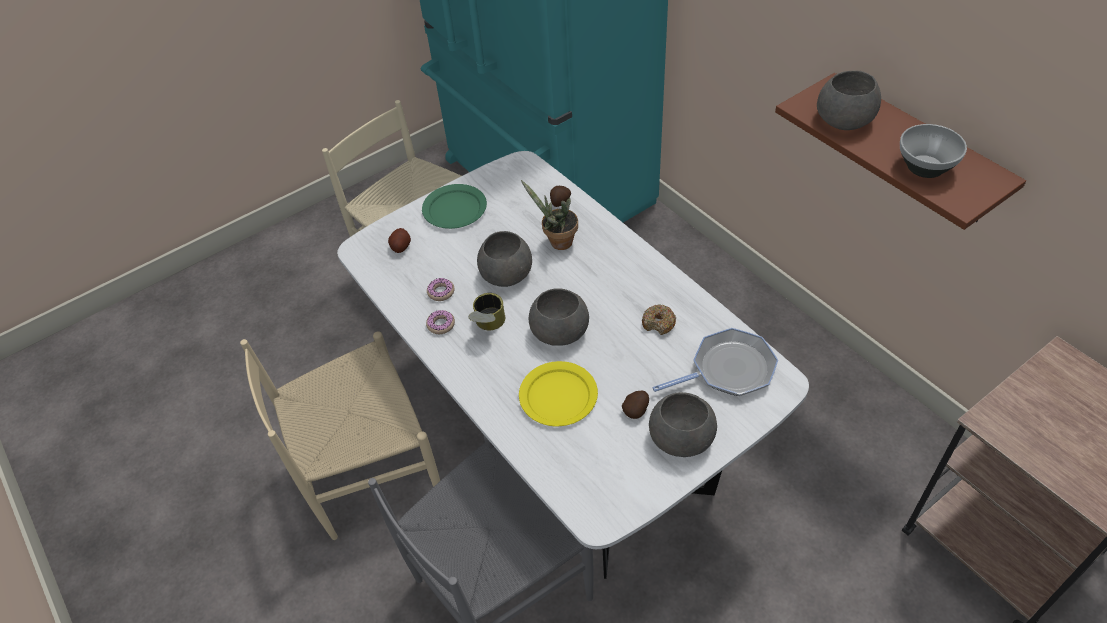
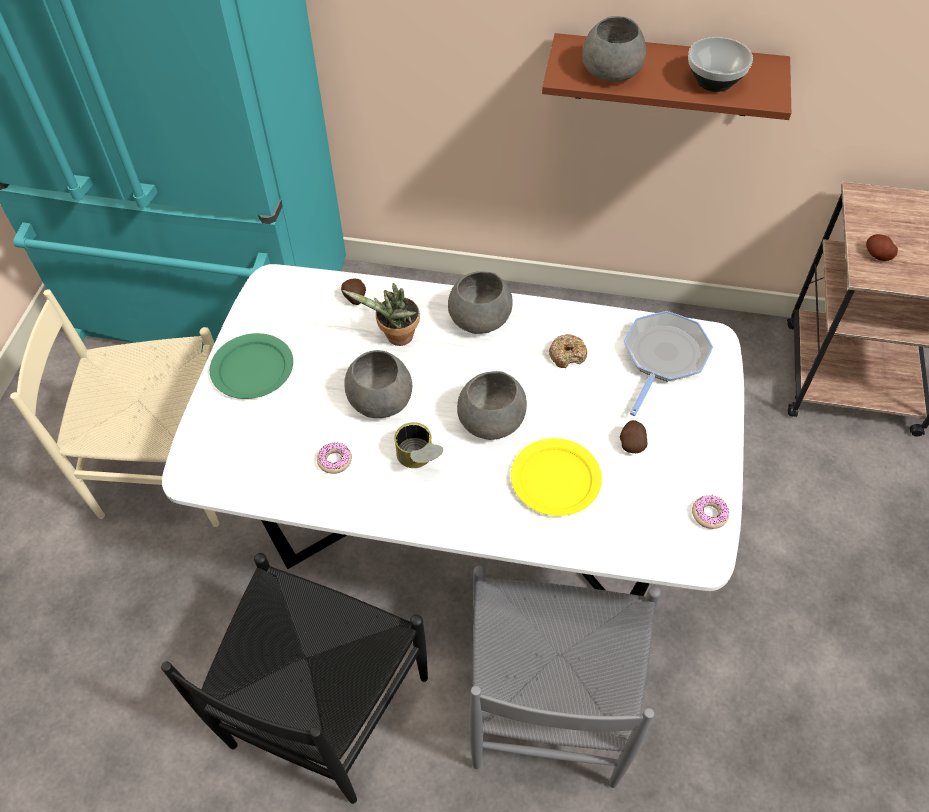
camera: 45 degrees left, 5 degrees up
(369, 473) = (323, 710): beige chair -> black chair
(400, 247) = (237, 443): potato -> potato (877, 255)
(441, 325) = (371, 492): donut -> donut (709, 514)
(682, 438) = (691, 440): grey bowl -> grey bowl (481, 318)

